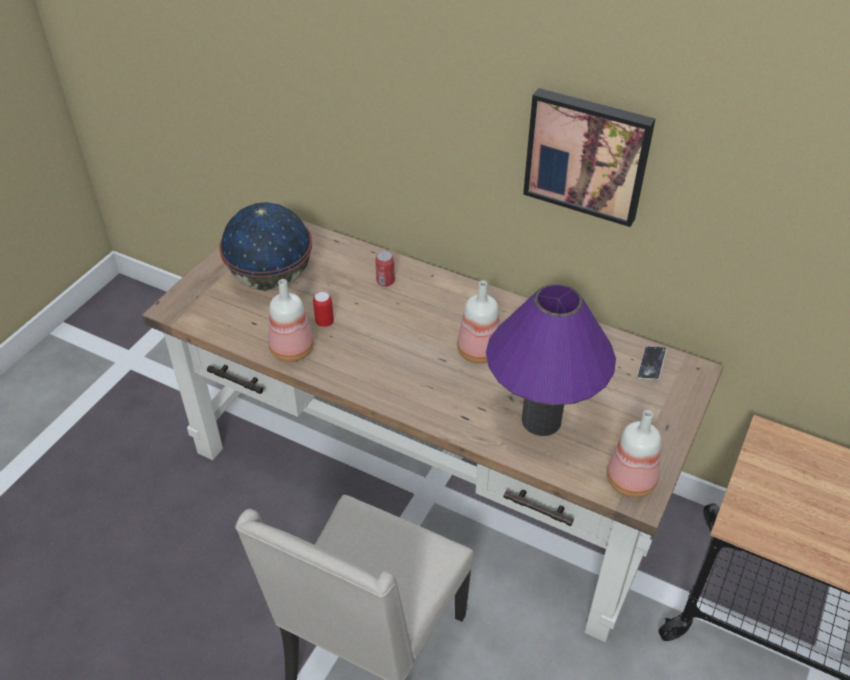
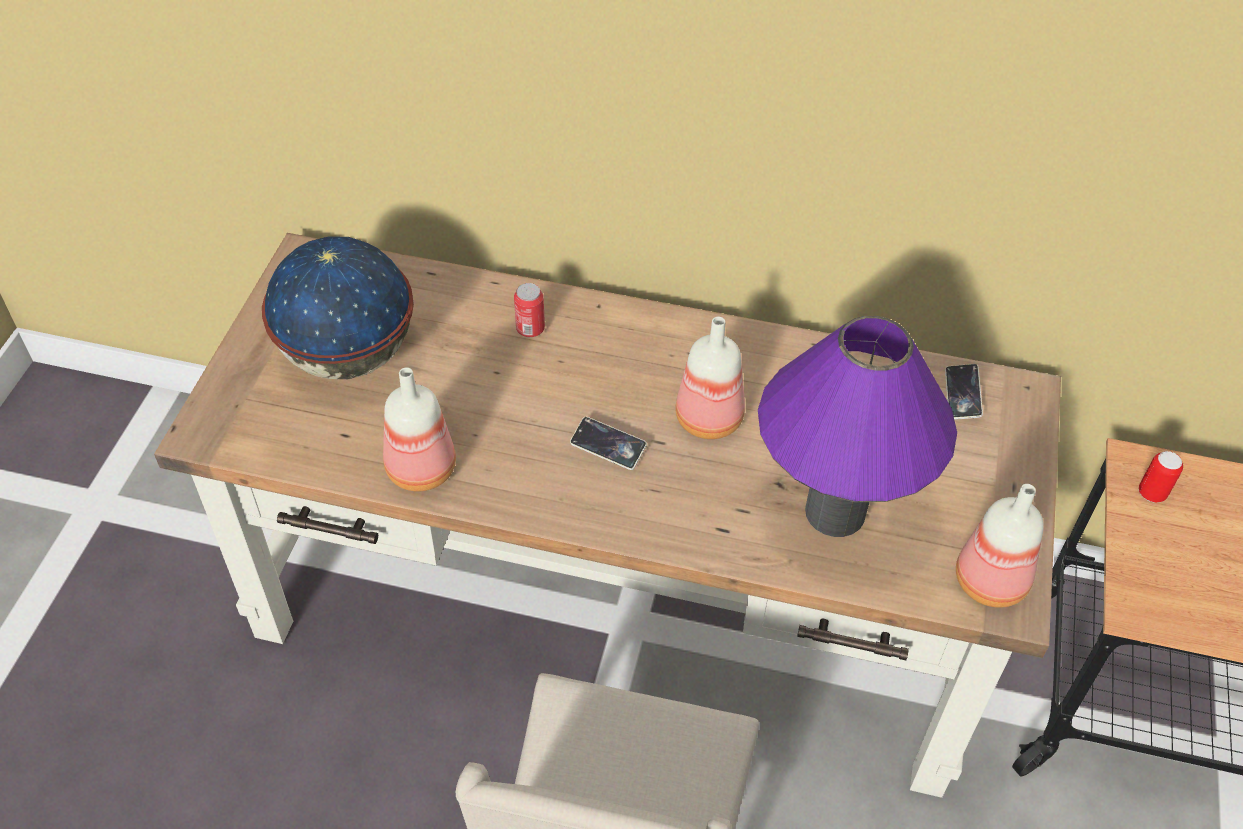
camera: 15 degrees left, 5 degrees up
(324, 322) = (457, 413): can -> can (1151, 493)
(409, 356) = (608, 446): none -> phone
(587, 155) = (850, 99): picture -> none

